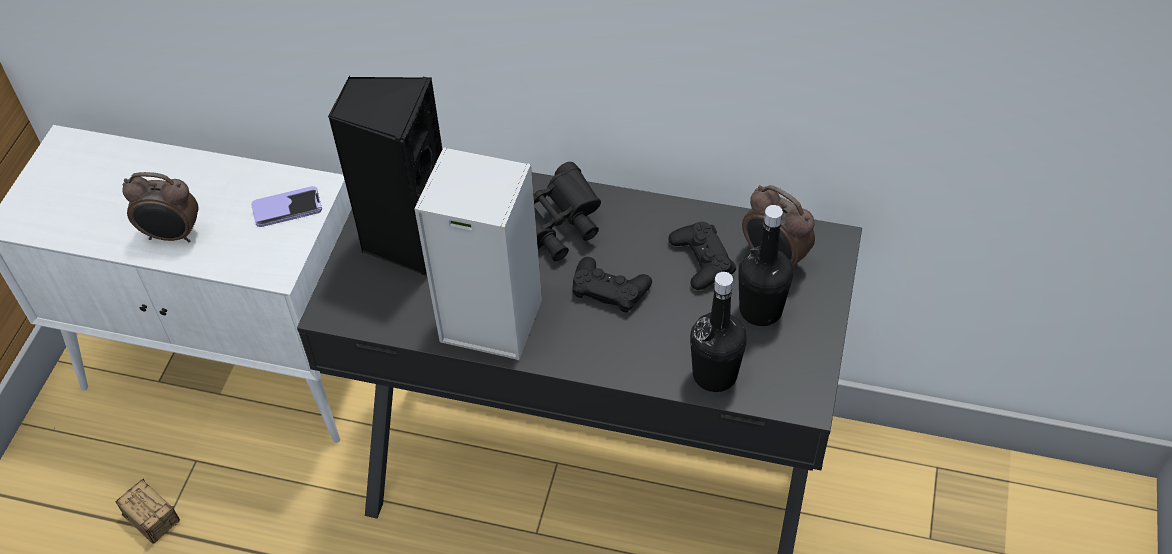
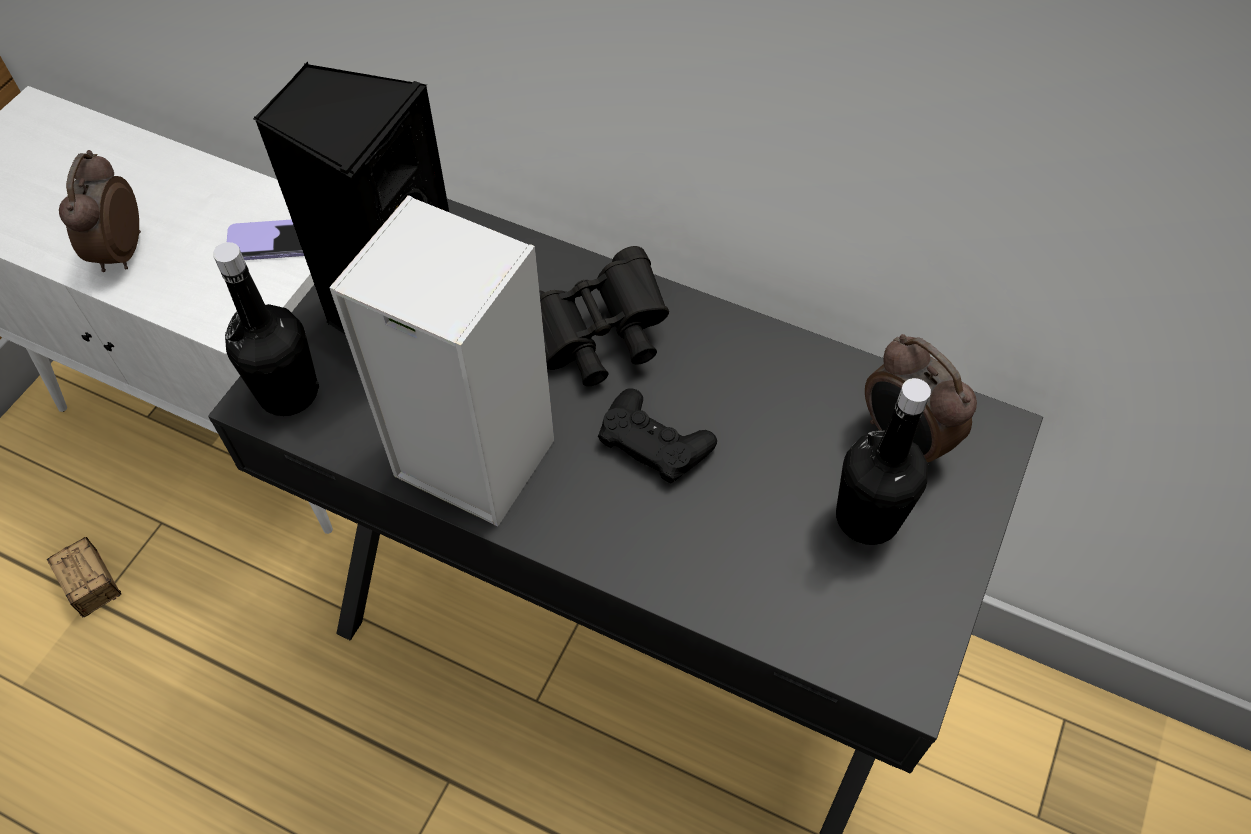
camera: 10 degrees right, 5 degrees up
(172, 235) = (119, 252): alarm clock -> alarm clock turned 75 degrees clockwise
(702, 260) = (797, 423): black game controller -> none
(714, 375) = (777, 608): black bottle -> black bottle (288, 392)

